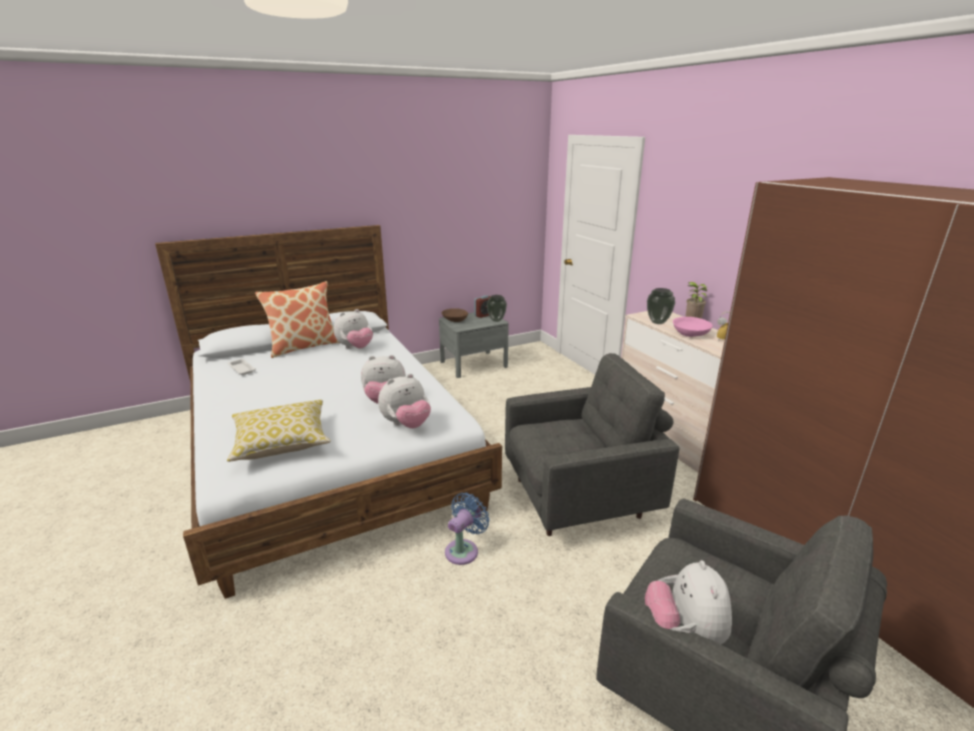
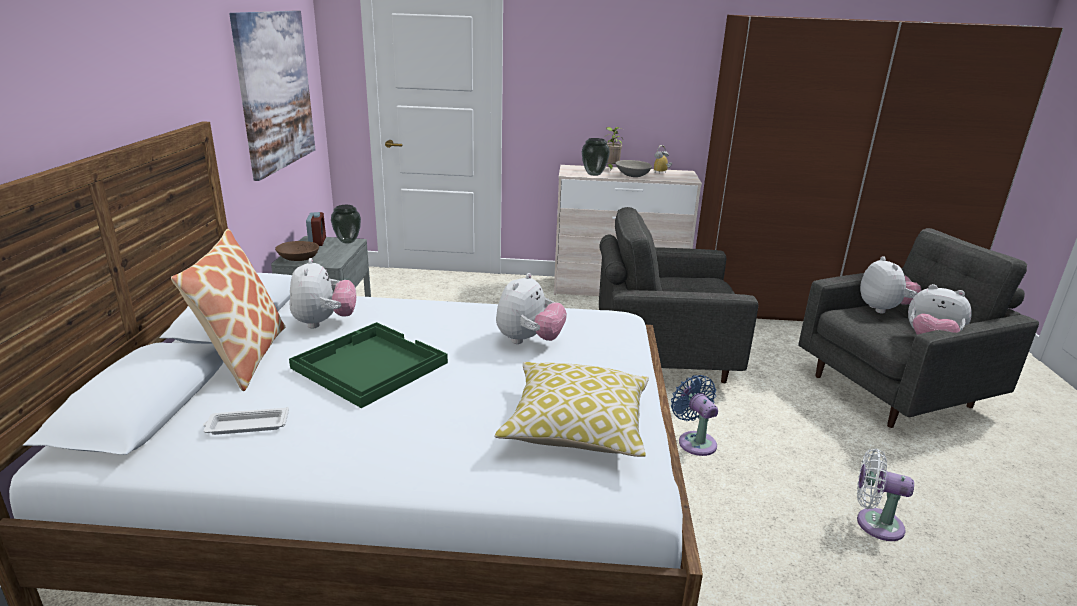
camera: 60 degrees left, 0 degrees up
(314, 371) = (368, 365): none -> green tray
(406, 424) = (606, 342): plush toy -> plush toy (884, 309)
(422, 694) = (874, 523): none -> white fan
(475, 213) = (275, 91): none -> picture
(580, 498) = (662, 357): grey armchair -> grey armchair turned 105 degrees counterclockwise
(690, 333) = (632, 175): pink bowl -> grey bowl

